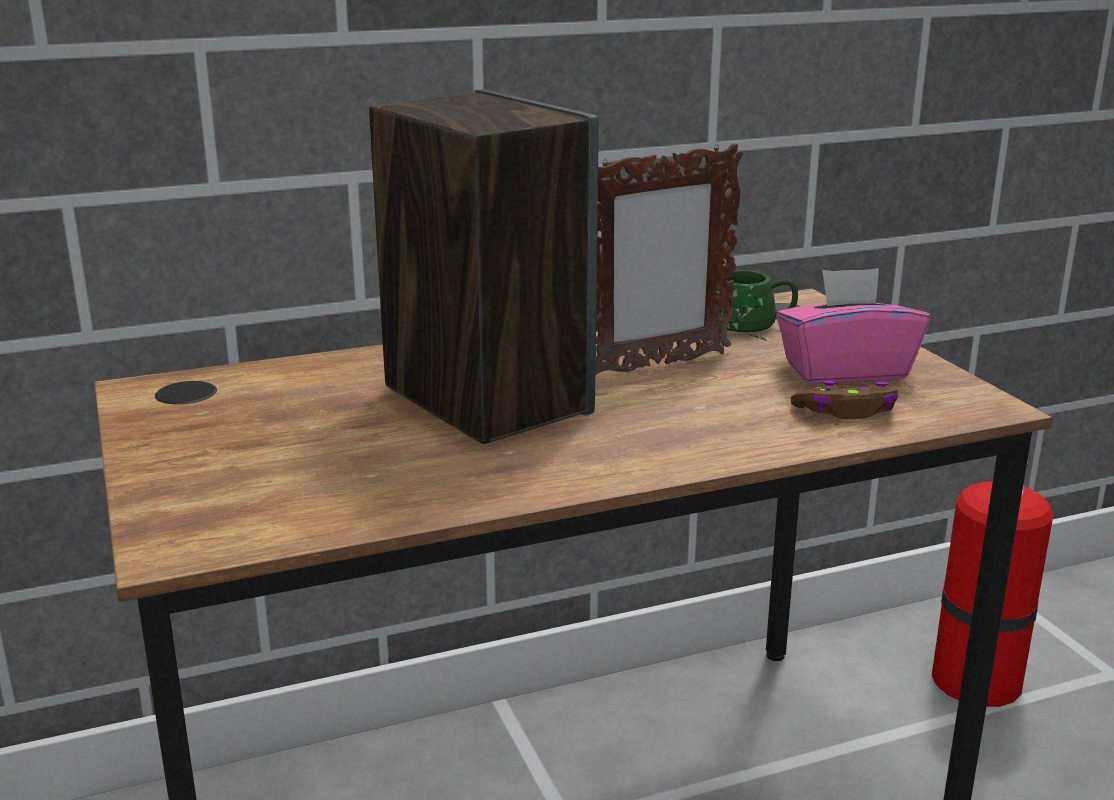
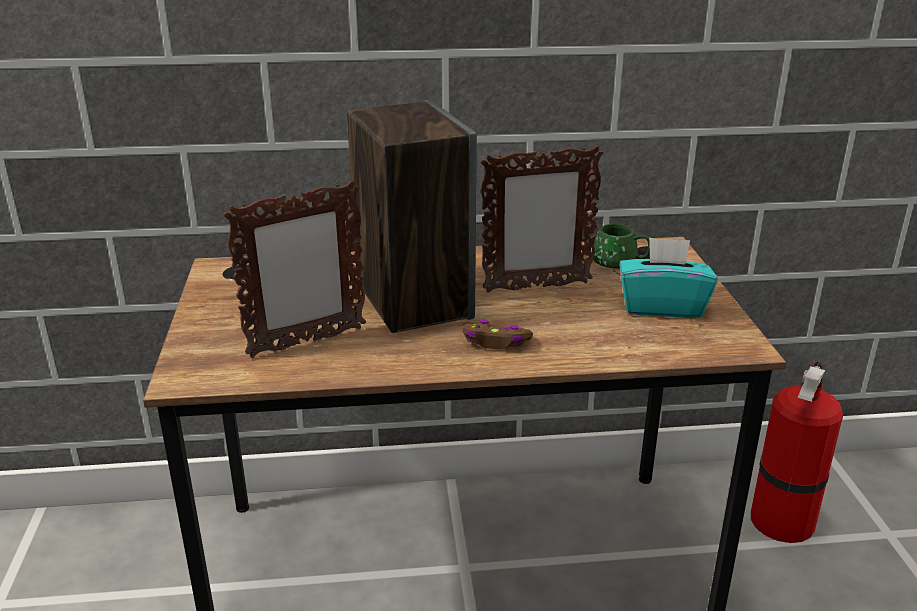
camera: 15 degrees right, 5 degrees up
(352, 473) = (306, 342): none -> picture frame
(845, 370) = (662, 306): pink tissue box -> turquoise tissue box
(847, 412) = (641, 339): brown game controller -> brown game controller (496, 342)

